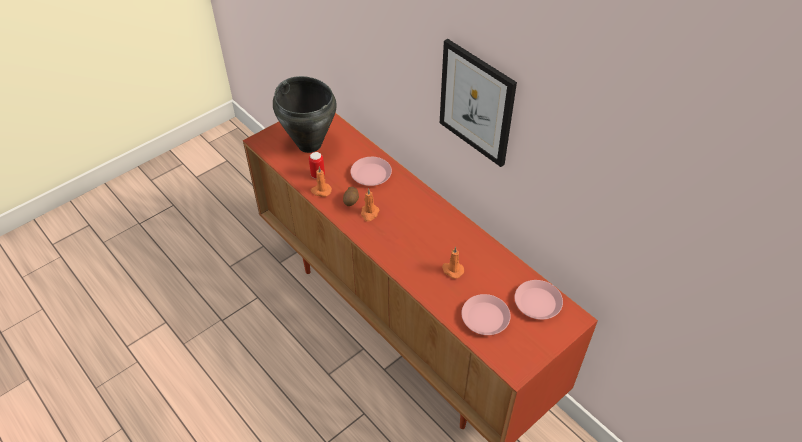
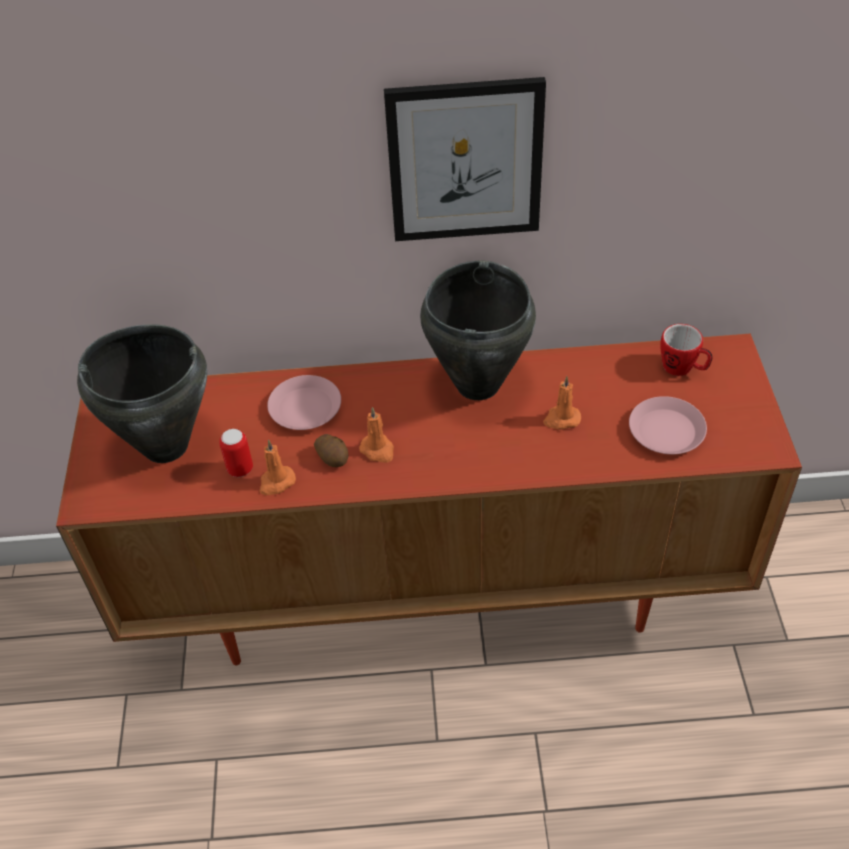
camera: 50 degrees left, 0 degrees up
(443, 225) = (477, 385): none -> black cooking pot
(538, 302) = (683, 368): pink plate -> mug

